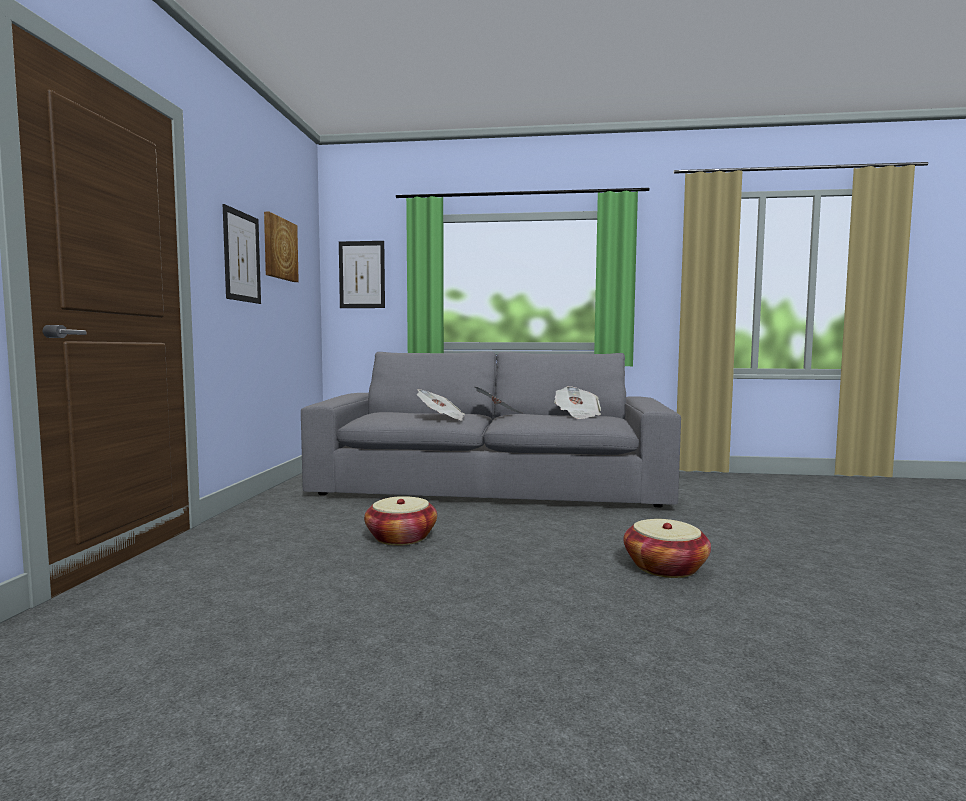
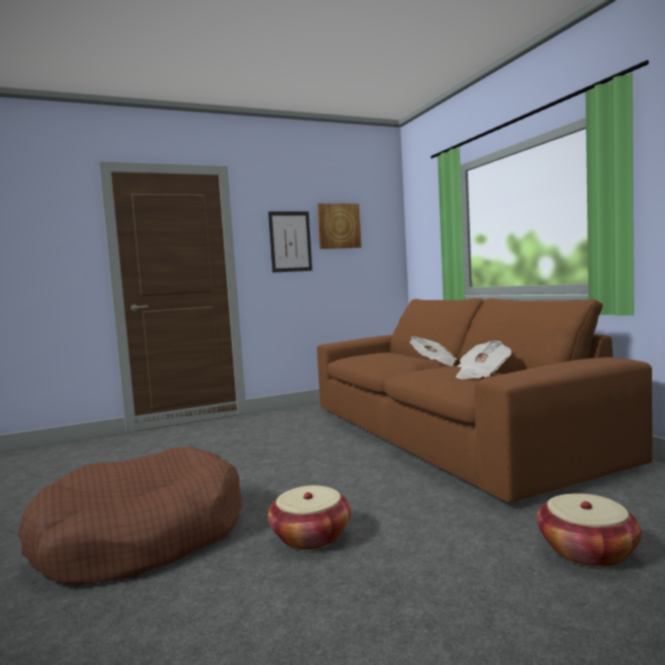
camera: 60 degrees right, 0 degrees up
(362, 274) = (424, 230): picture -> none
(401, 538) = (276, 450): basket -> basket (587, 551)
(441, 418) = (378, 363): newspaper -> none
(490, 486) = (443, 434): grey sofa -> brown sofa
(584, 642) = (141, 537): none -> brown dog bed

